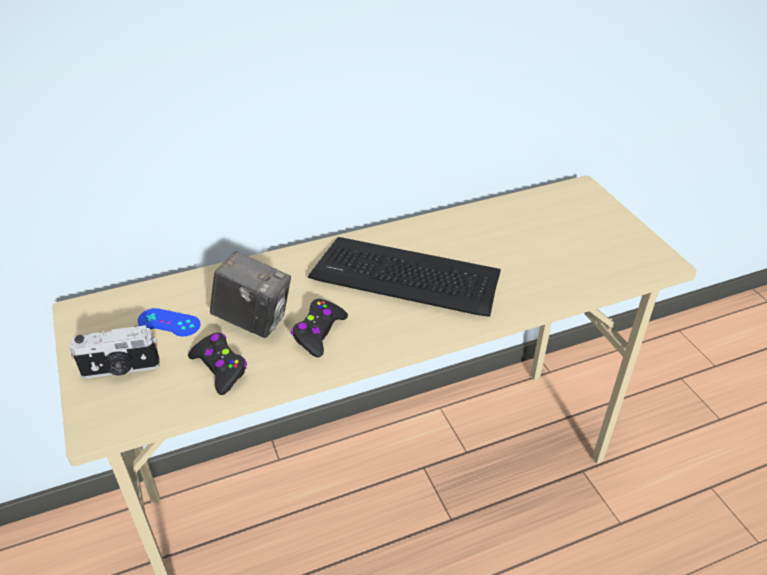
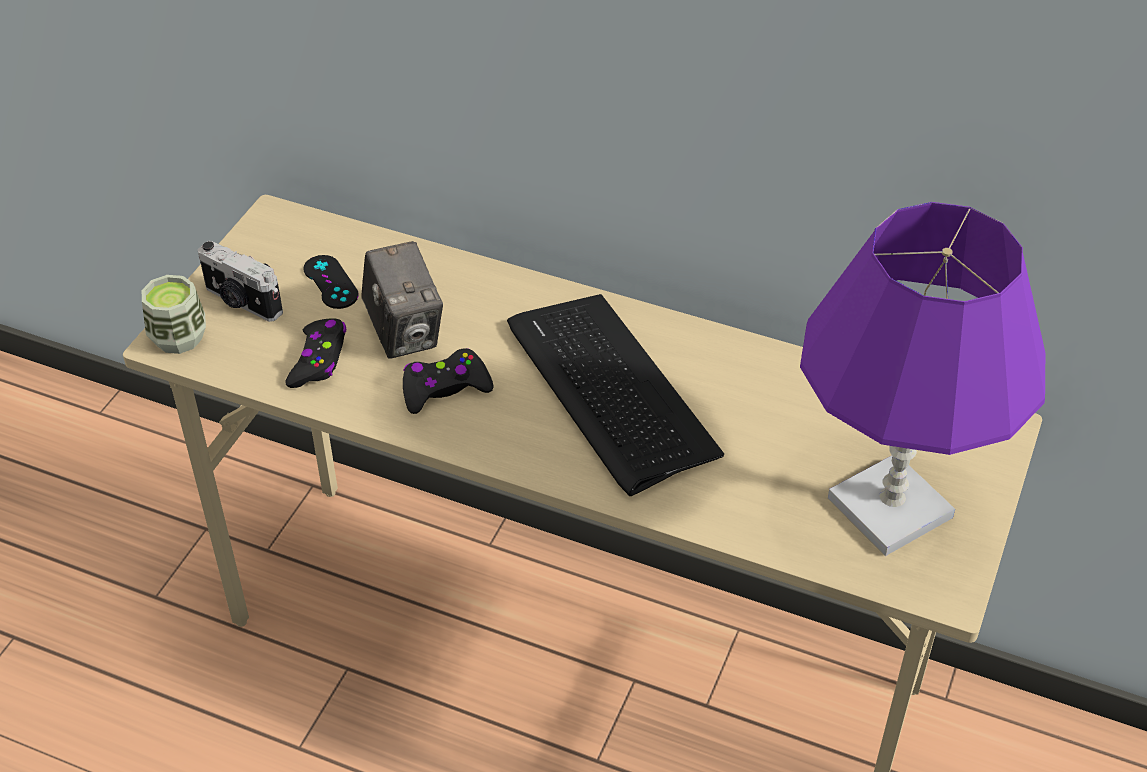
camera: 45 degrees right, 5 degrees up
(100, 418) = (179, 337): none -> cup
(169, 323) = (330, 282): blue game controller -> black game controller
(593, 245) = (890, 507): none -> purple table lamp

